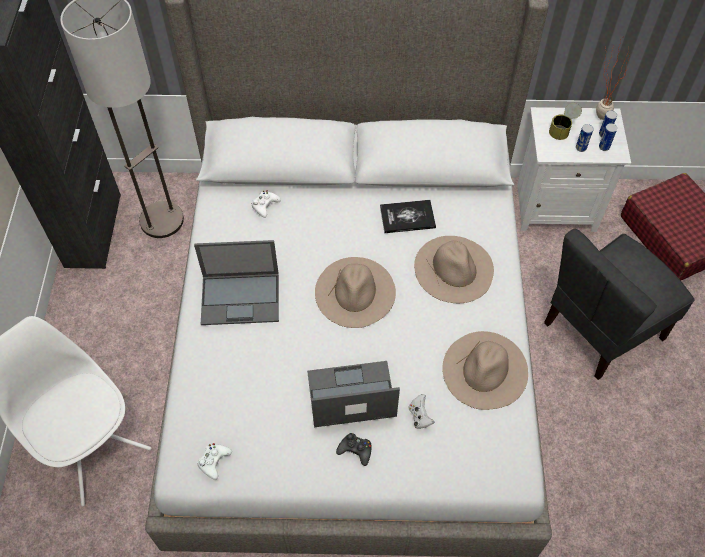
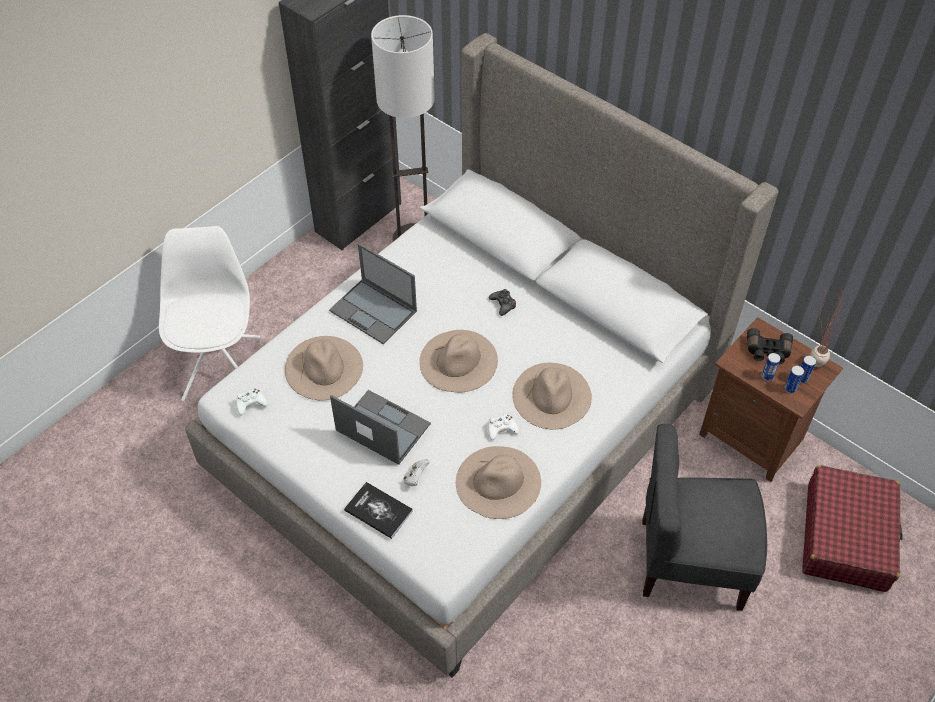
camera: 40 degrees right, 5 degrees down
(249, 379) = (324, 367): none -> beige hat
(265, 205) = (456, 258): white game controller -> white game controller (501, 429)
(355, 450) = (348, 466): black game controller -> black game controller (503, 304)
(407, 217) = (555, 335): book -> book (378, 511)
(555, 206) = (753, 436): white nightstand -> brown nightstand
(563, 129) = (767, 352): can -> black binoculars

